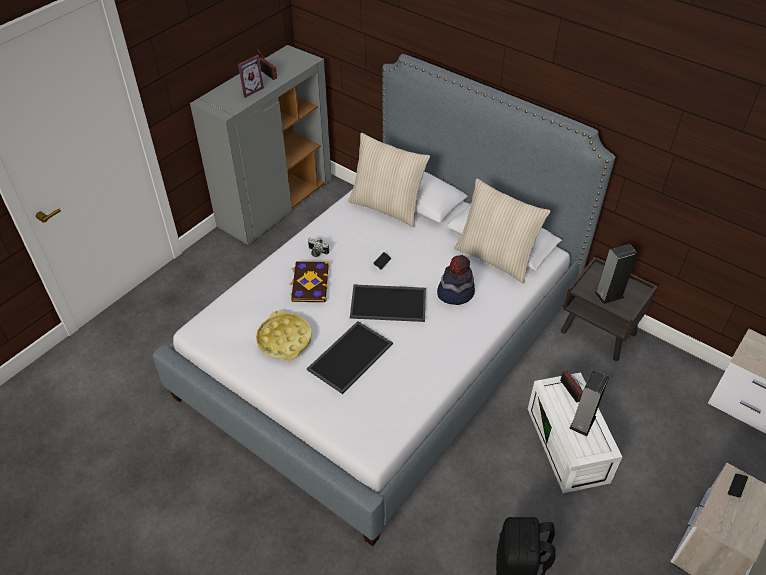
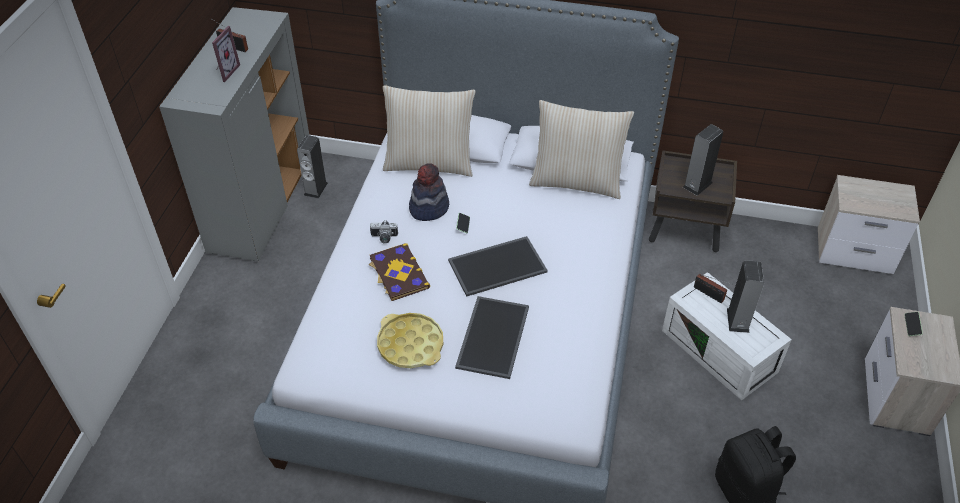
camera: 25 degrees left, 0 degrees up
(320, 205) = (315, 189): none -> speaker
(455, 292) = (558, 231): hat -> hat (428, 207)

